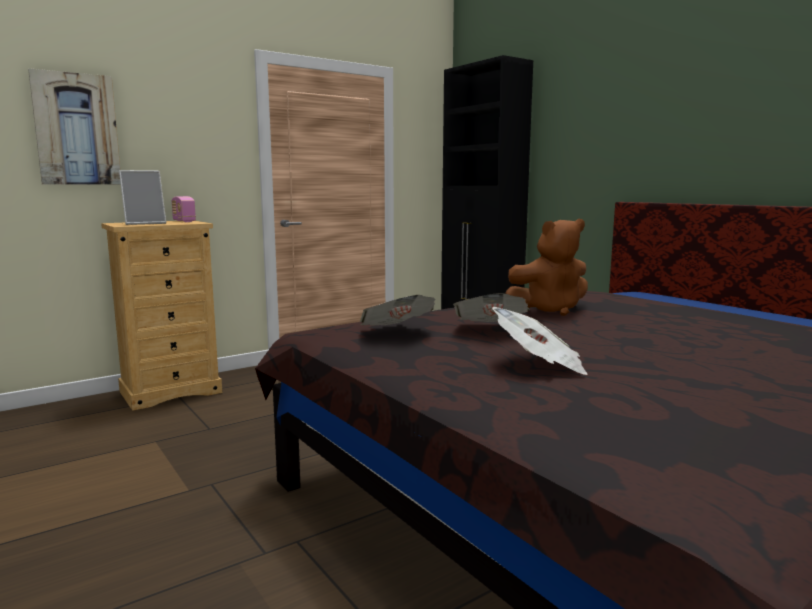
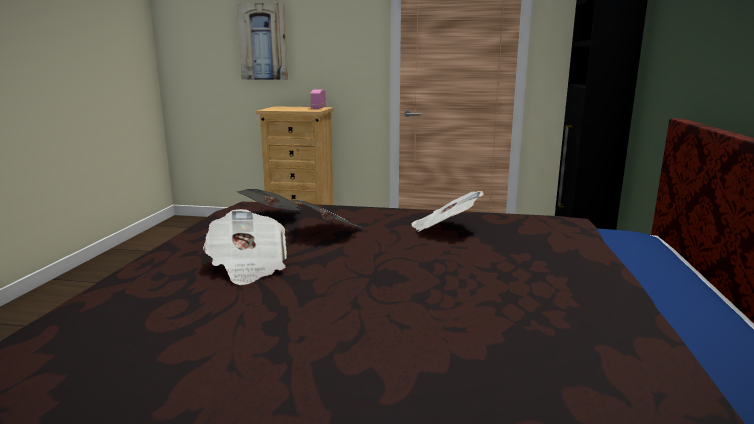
camera: 45 degrees right, 5 degrees up
(145, 223) = (287, 108): picture frame -> none
(549, 310) = (444, 229): brown plush toy -> newspaper

